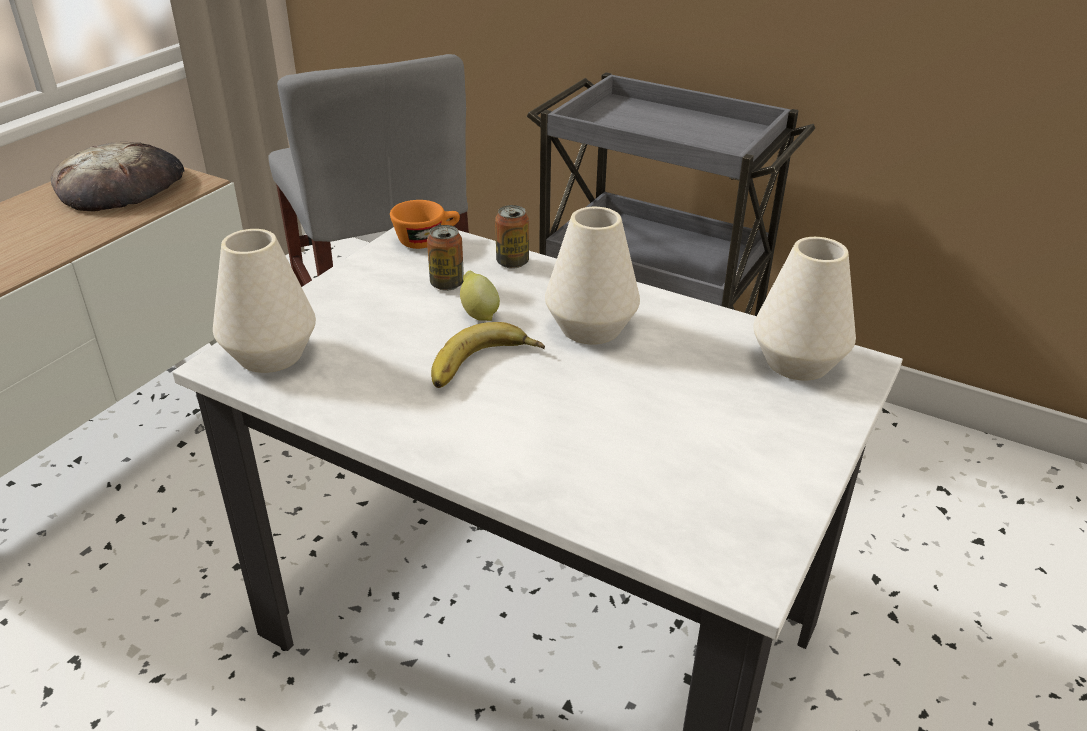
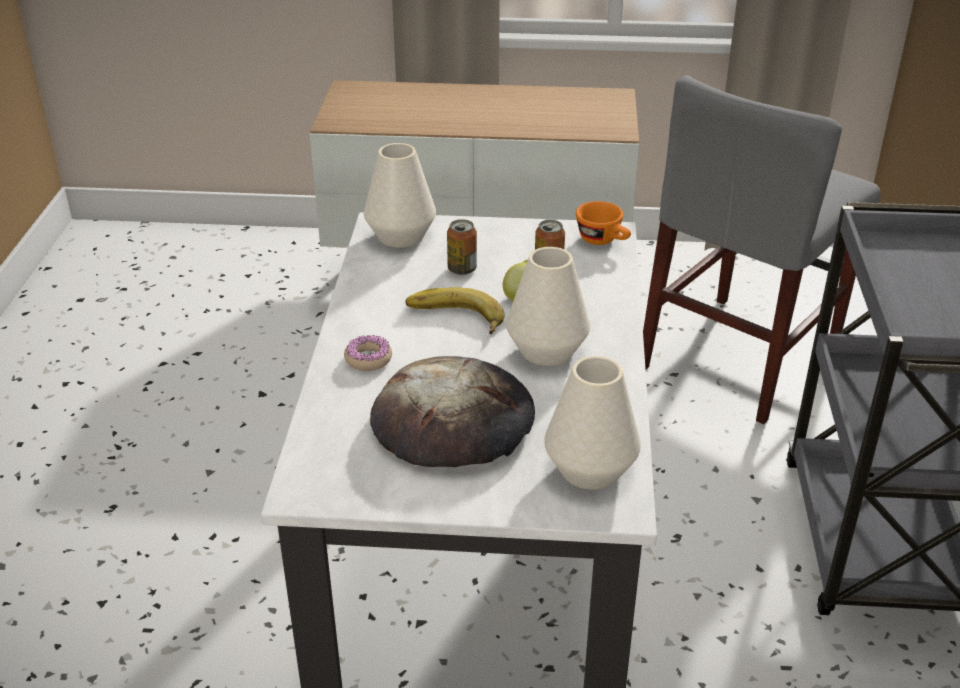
camera: 65 degrees right, 0 degrees up
(121, 185) = (582, 109): bread -> bread (454, 422)
(512, 262) = (610, 287): can -> can (462, 269)
(514, 450) = (368, 359): none -> donut

